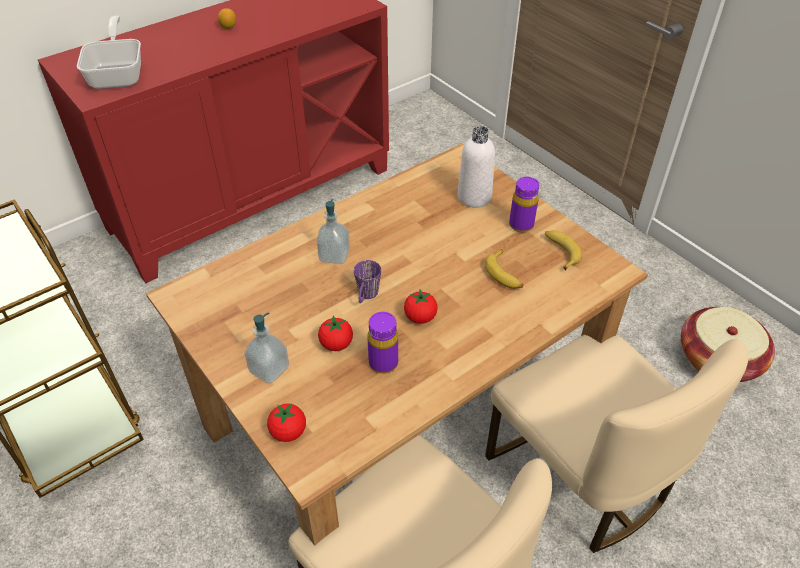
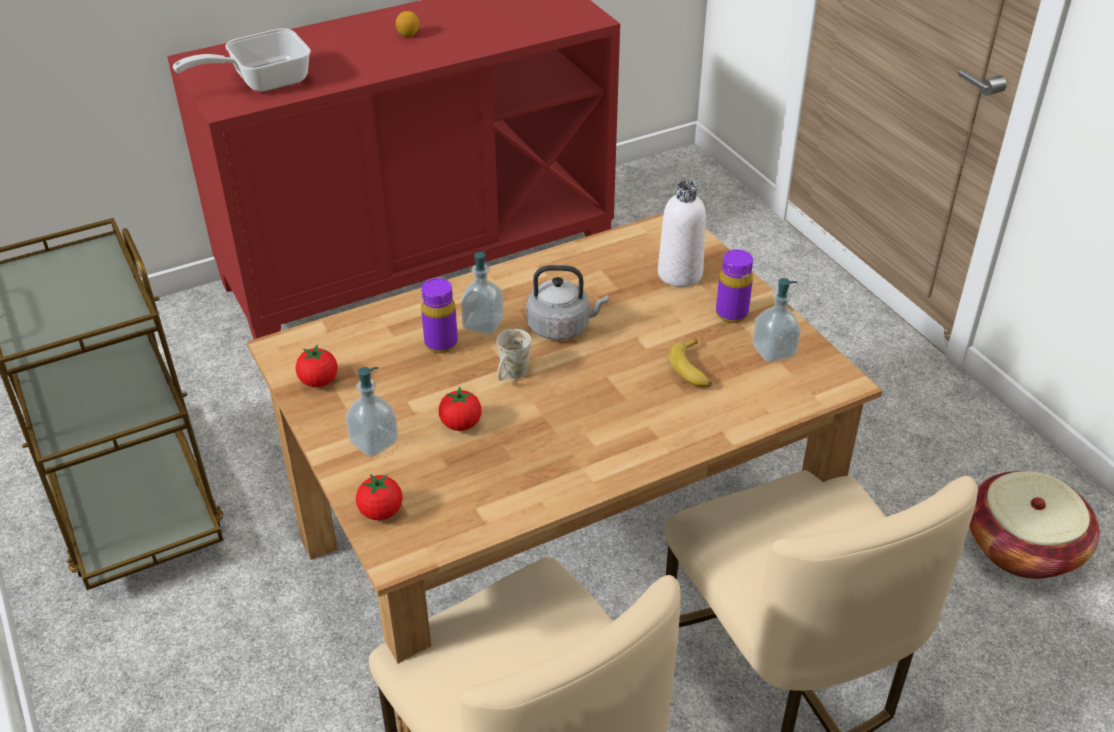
camera: 10 degrees right, 5 degrees down
(119, 74) = (261, 81): frying pan -> frying pan turned 120 degrees counterclockwise
(366, 297) = (511, 376): purple mug -> white mug
(383, 363) = (513, 452): purple bottle -> purple bottle (441, 344)
(396, 251) = (562, 327): none -> grey kettle
(420, 317) = (572, 406): tomato -> tomato (319, 381)
(560, 252) = (773, 351): banana -> soap dispenser

